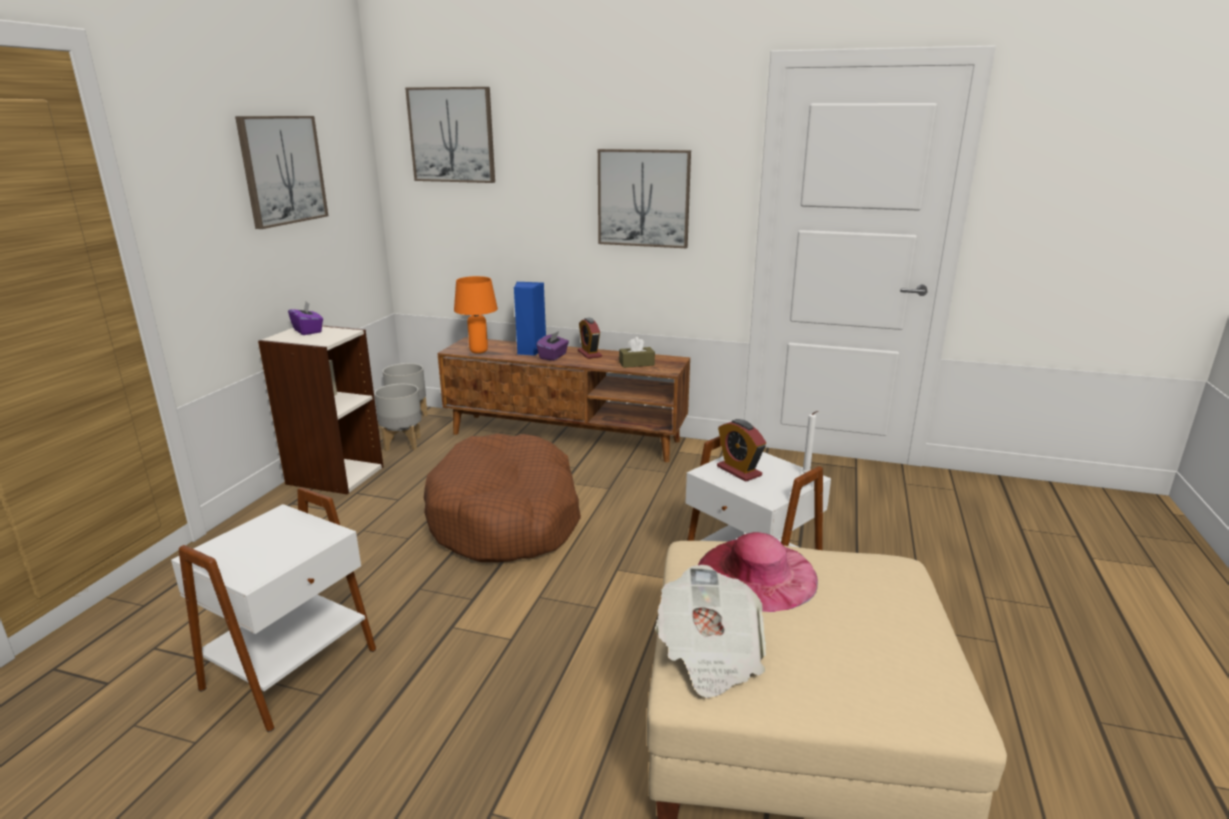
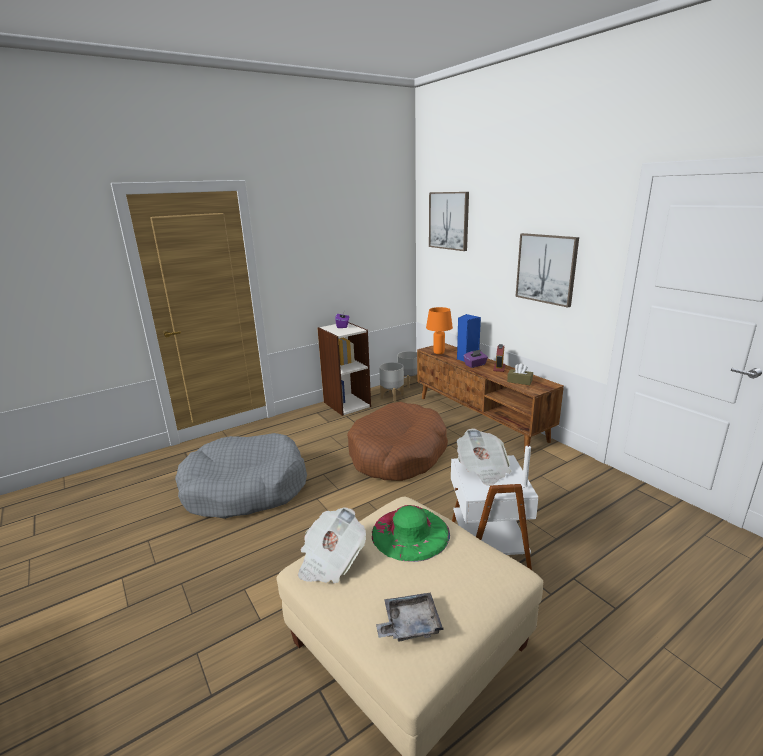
camera: 40 degrees right, 0 degrees up
(282, 170) = (346, 240): picture -> none
(293, 669) = (245, 488): white side table -> grey dog bed
(739, 471) = (482, 469): alarm clock -> newspaper
(756, 574) = (410, 533): pink hat -> green hat
(899, 666) = (410, 624): none -> grey tray

